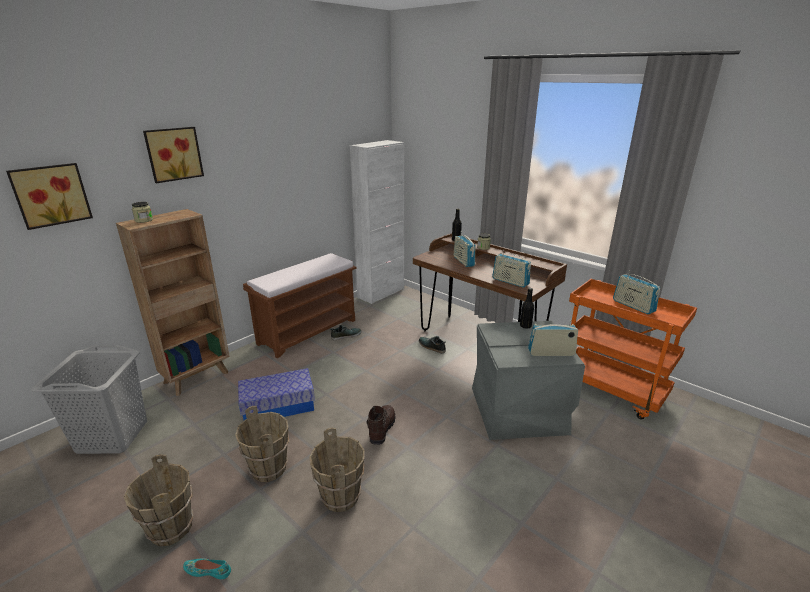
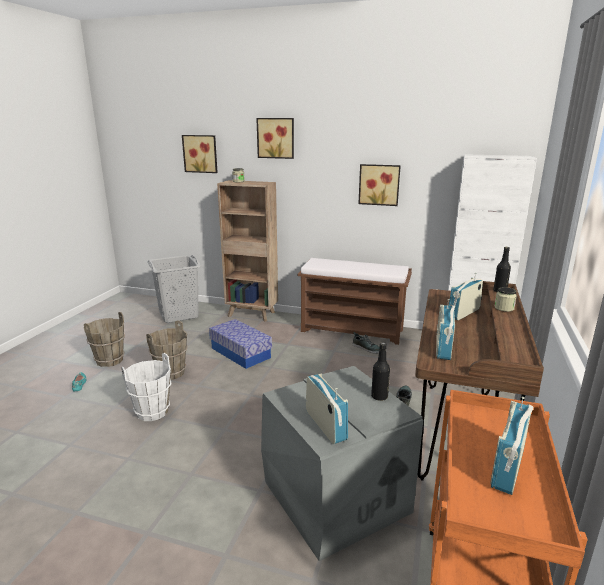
camera: 65 degrees right, 5 degrees down
(292, 185) = (379, 184): none -> picture
(341, 496) = (152, 412): brown bucket -> white bucket
(381, 429) = (241, 408): brown boot -> none

